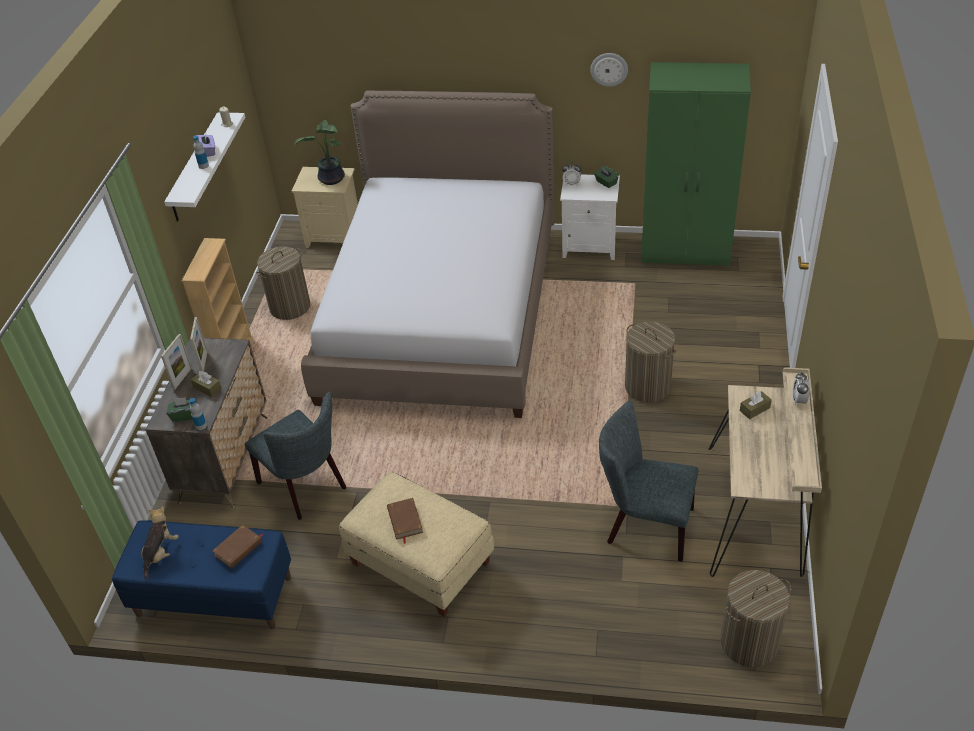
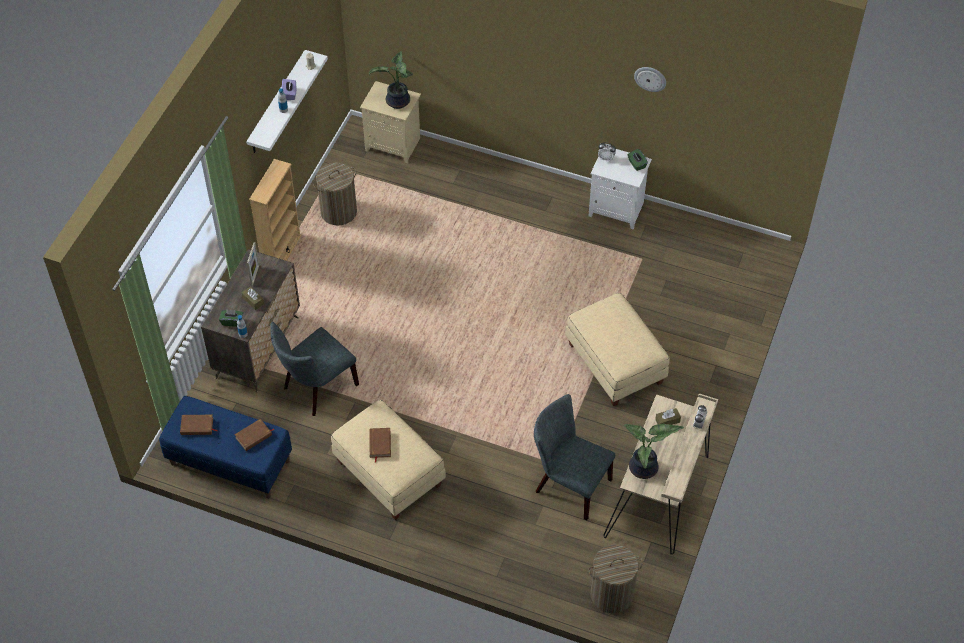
camera: 10 degrees right, 10 degrees up
(161, 553) = (197, 426): plush toy -> brown book
(182, 378) = (235, 287): picture frame -> none
(306, 487) = (316, 388): grey chair -> grey chair turned 75 degrees clockwise
(442, 313) = (466, 250): bed -> none
(648, 387) = (616, 364): laundry basket -> beige ottoman
(686, 251) = (700, 235): green wardrobe -> none
(752, 468) = (644, 469): none -> potted plant

